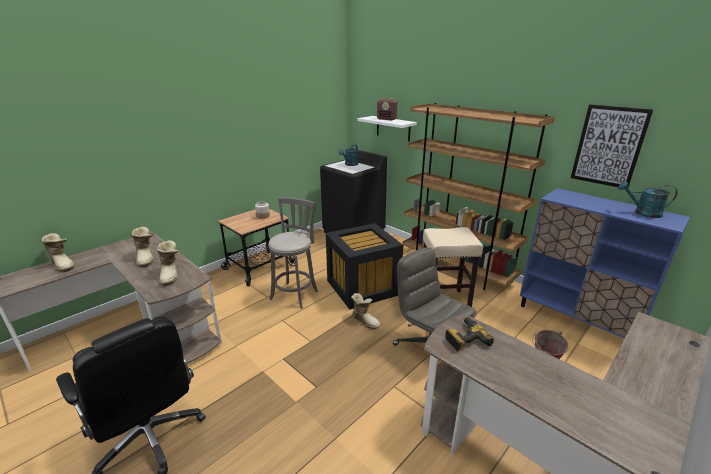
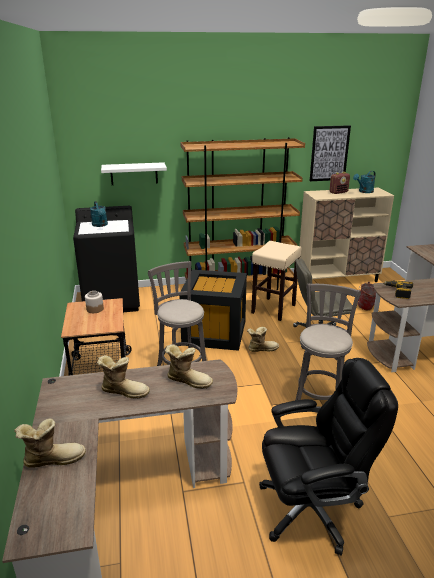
camera: 55 degrees left, 0 degrees up
(315, 387) = (319, 399): none -> grey stool
(387, 119) = (132, 165): radio -> radio (338, 192)
(577, 319) = (338, 279): blue cabinet -> beige cabinet

